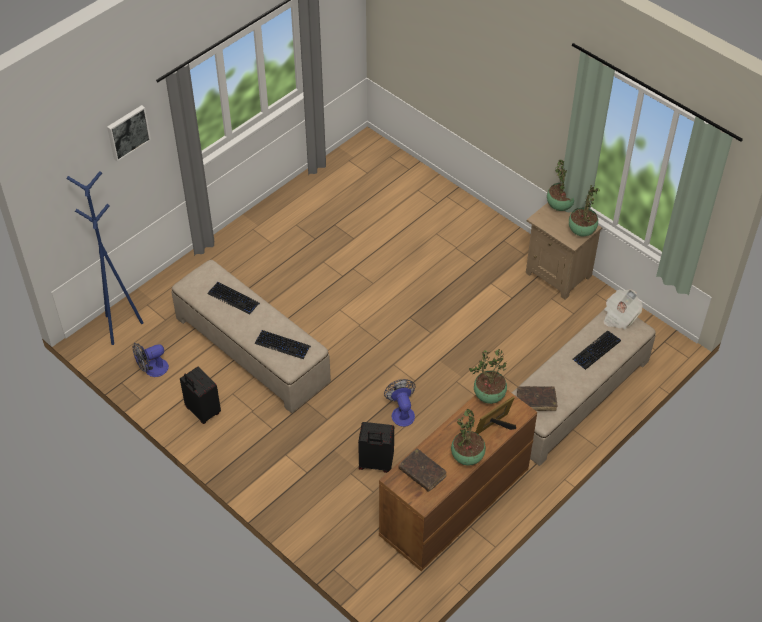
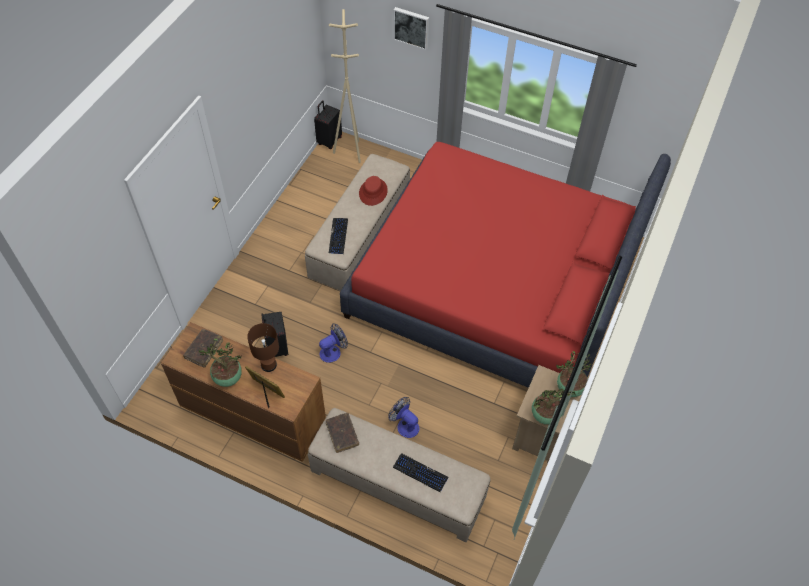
camera: 70 degrees right, 5 degrees up
(121, 327) = (350, 152): blue clothes rack -> beige clothes rack
(152, 369) = (319, 182): fan -> fan (405, 425)
(202, 411) = (290, 223): black suitcase -> black suitcase (329, 141)
(233, 298) = (373, 192): keyboard -> red hat
(373, 255) = (493, 284): none -> red bed
(463, 419) = (268, 365): none -> brown table lamp
(488, 397) = (298, 378): potted plant -> none
(619, 316) = (472, 485): newspaper -> none

